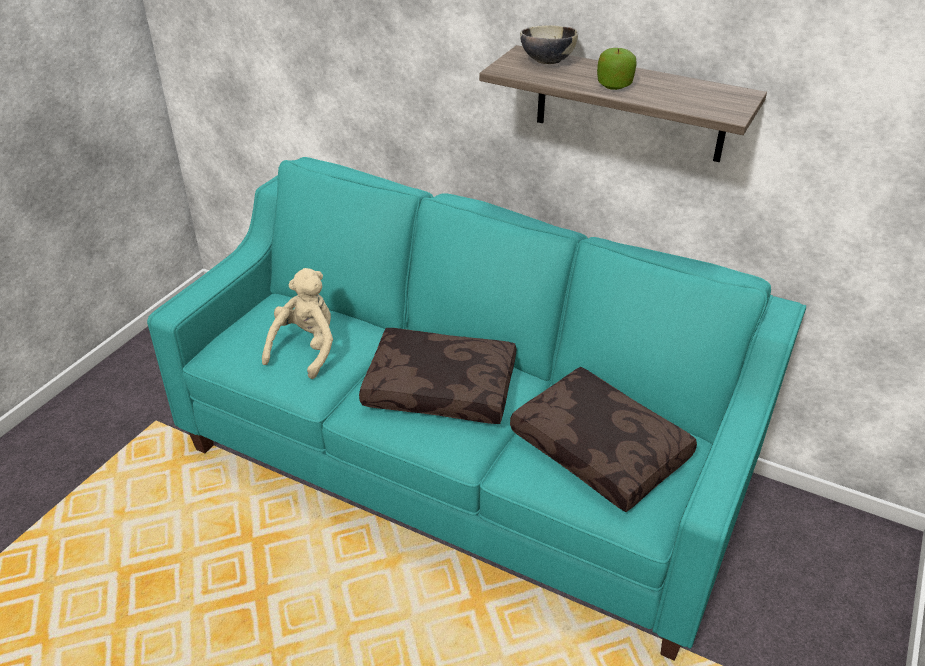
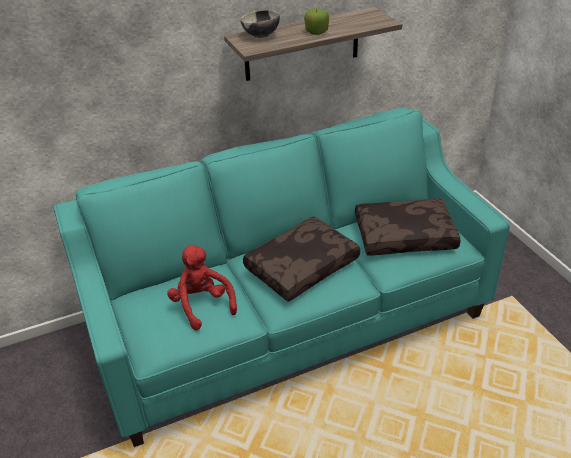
camera: 50 degrees left, 0 degrees up
(306, 349) = (202, 305): beige plush toy -> red plush toy

